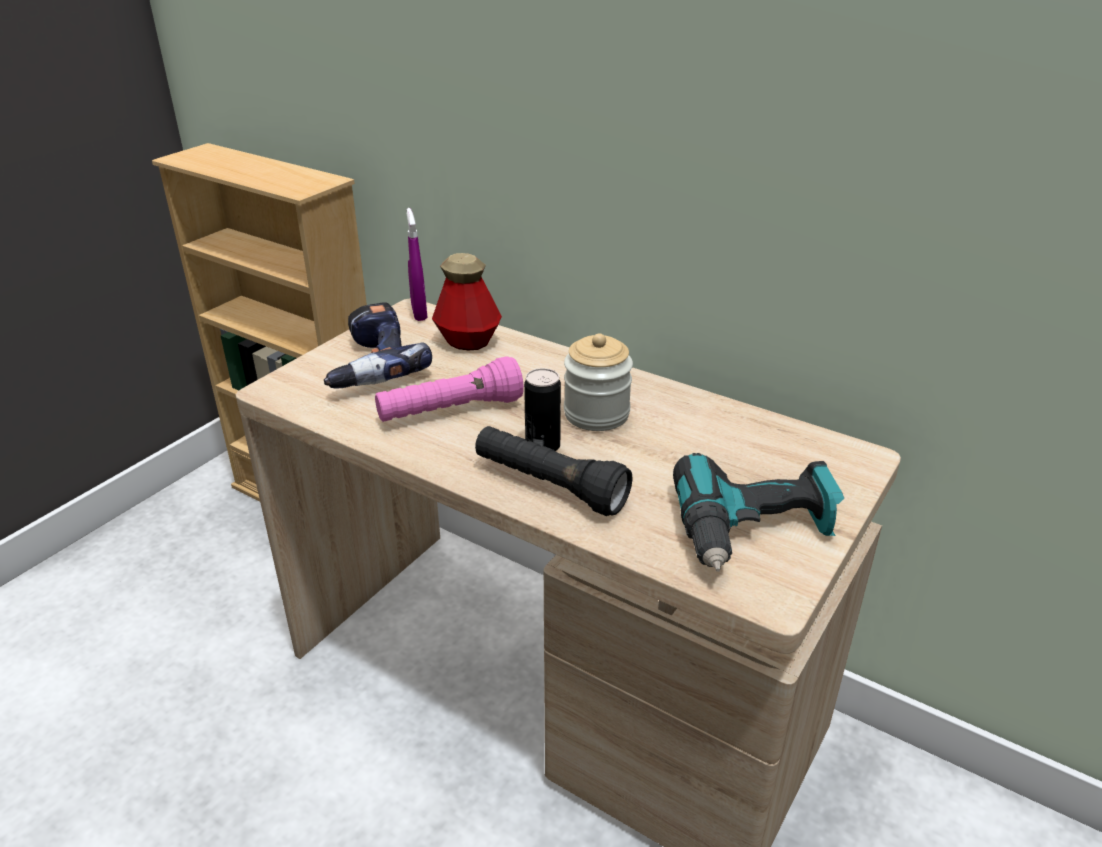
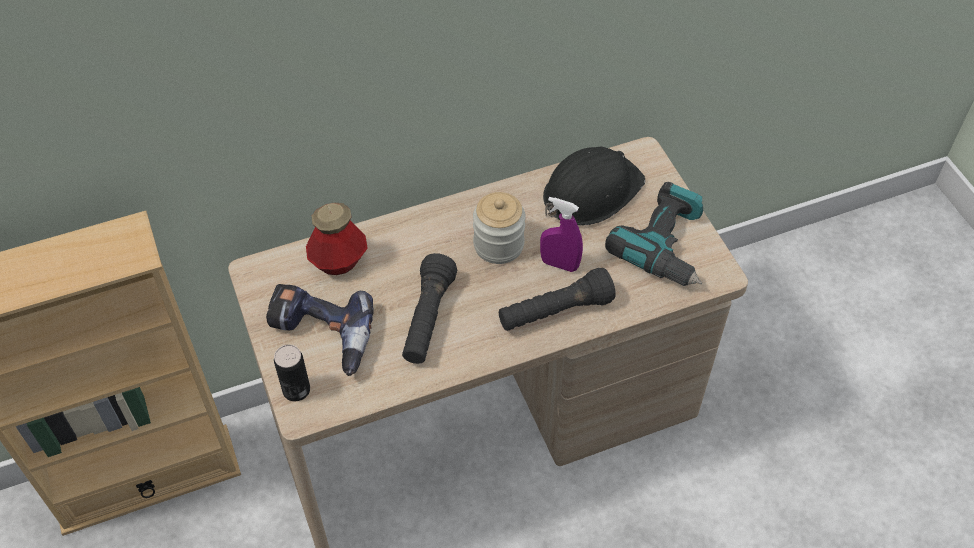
camera: 55 degrees left, 20 degrees up
(419, 313) = (264, 269): purple spray bottle -> purple spray bottle (559, 264)
(450, 411) = (428, 319): pink flashlight -> black flashlight
(542, 446) = (510, 292): can -> can (296, 390)
(752, 443) = (591, 191): none -> black hard hat

